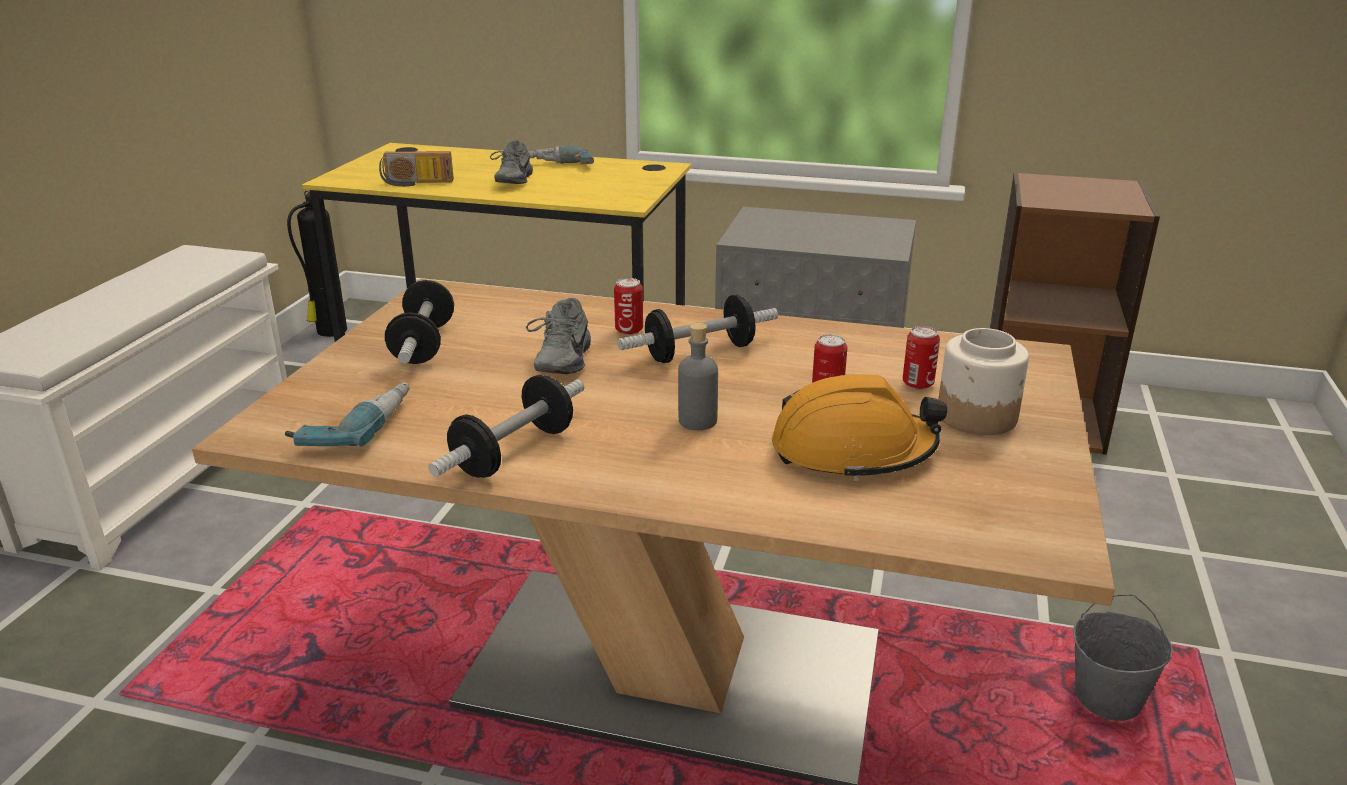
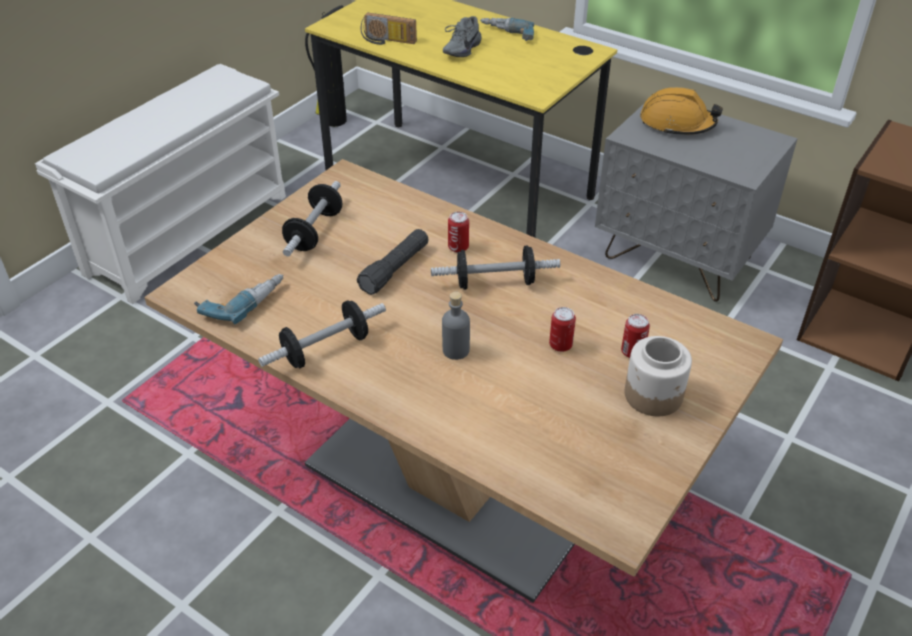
camera: 20 degrees right, 15 degrees up
(560, 361) = (395, 269): grey shoe -> black flashlight
(852, 451) = (542, 405): orange hard hat -> orange hard hat (677, 123)
(1108, 699) = (753, 592): grey bucket -> none

